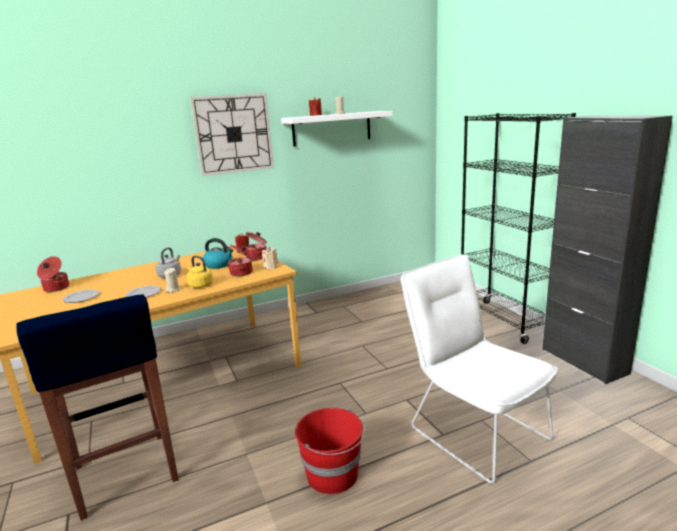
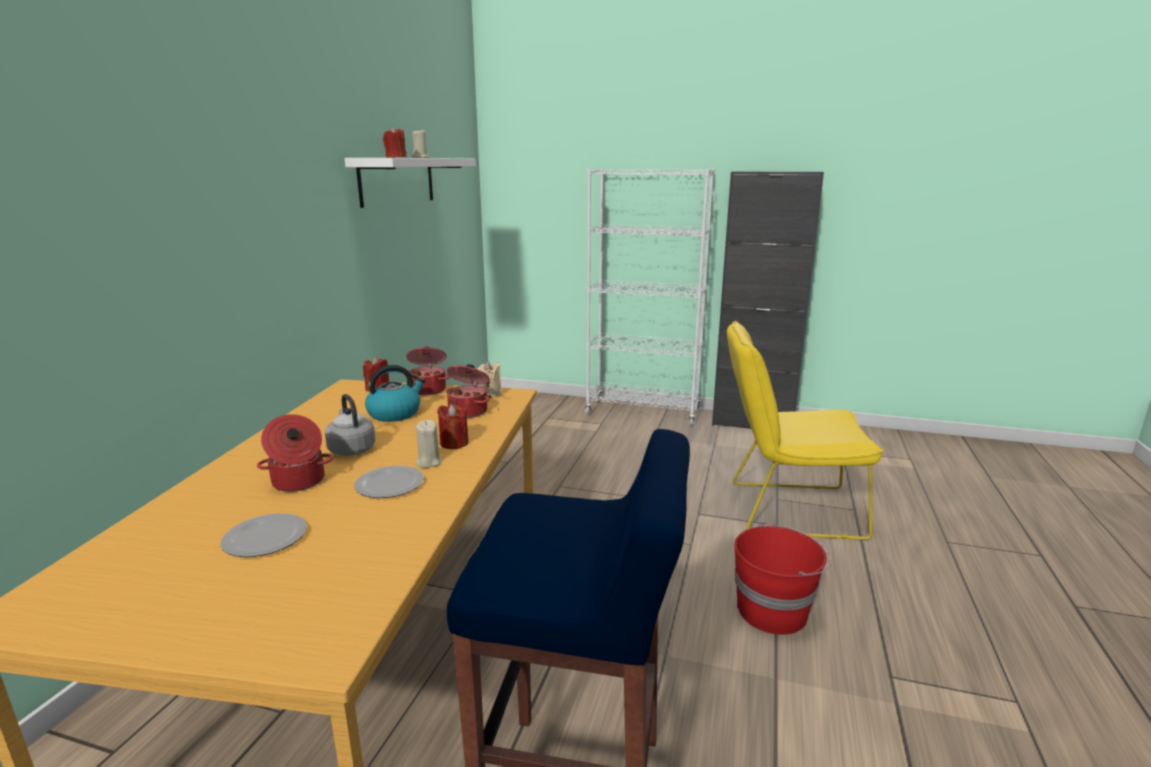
camera: 50 degrees left, 0 degrees up
(55, 288) = (122, 555): cooking pot -> cooking pot (298, 482)
(200, 285) = (454, 443): yellow kettle -> red candle
(233, 134) = (288, 181): wall clock -> none
(472, 429) = (785, 509): white chair -> yellow chair
(504, 321) = (643, 413): black bookcase -> white bookcase

